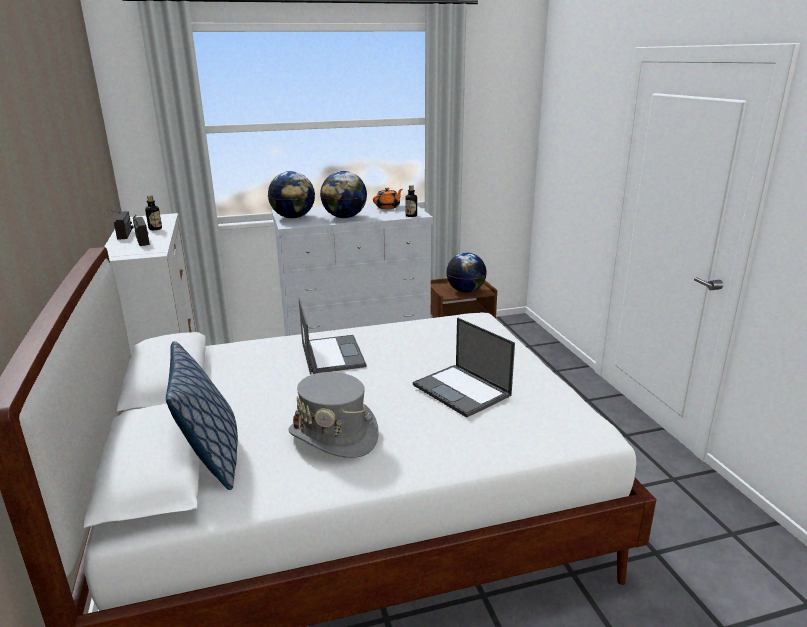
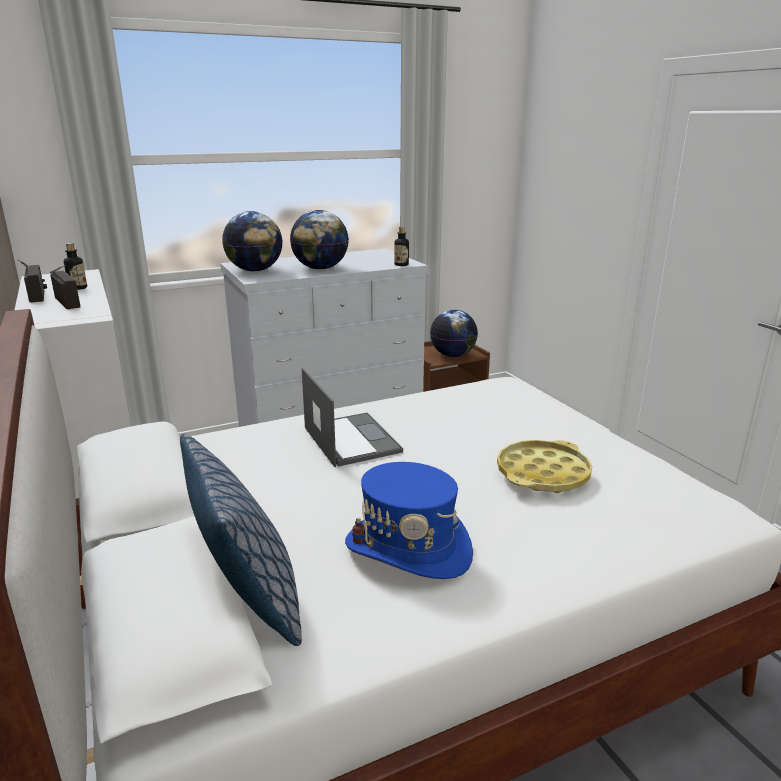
camera: 10 degrees left, 0 degrees up
(334, 435) = (408, 549): grey hat -> blue hat
(388, 207) = (366, 256): orange teapot -> none
(462, 390) = (543, 474): laptop -> yellow tray

